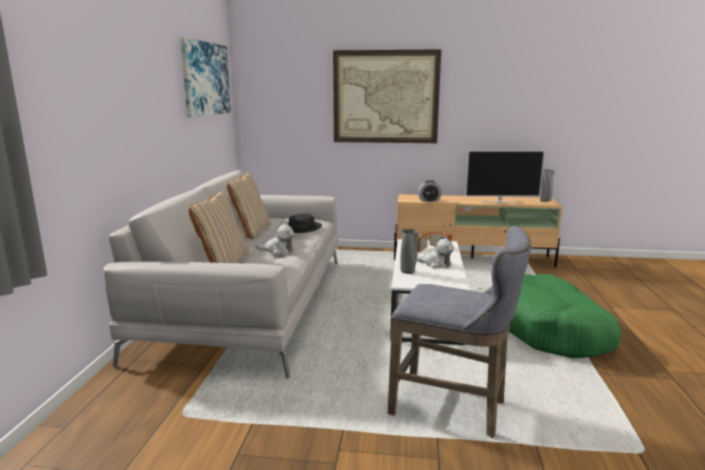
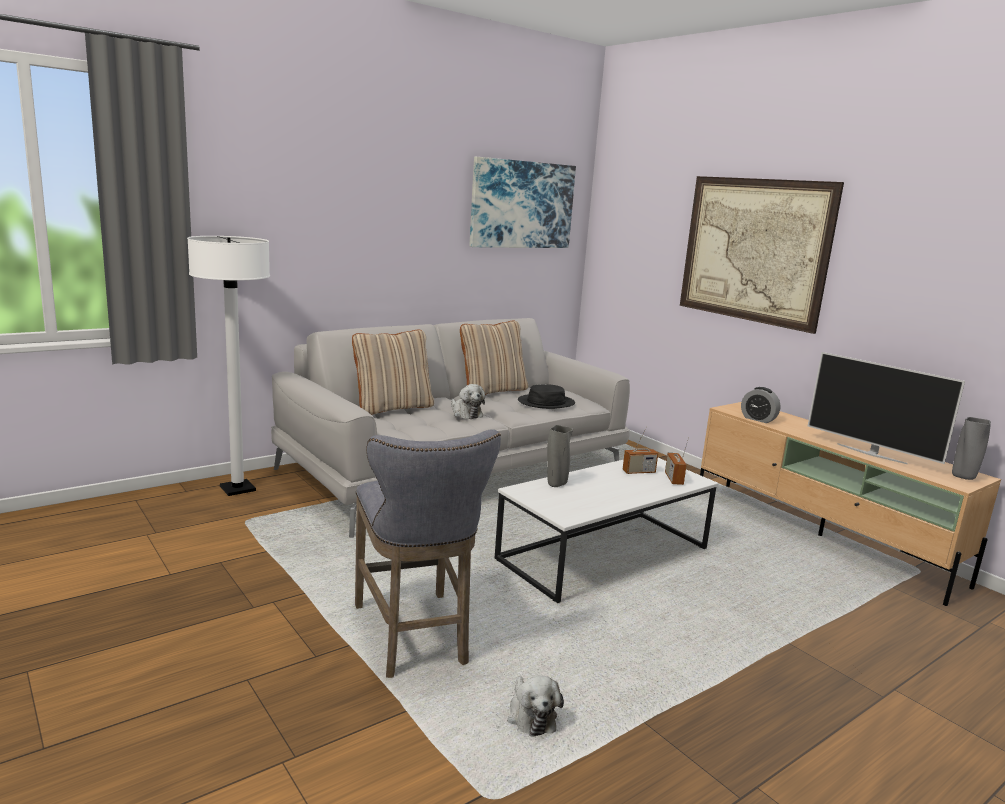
camera: 45 degrees right, 0 degrees up
(115, 397) = (237, 489): none -> white floor lamp
(435, 264) = (609, 491): plush toy -> plush toy (531, 716)
(552, 330) = (710, 655): green dog bed -> none

